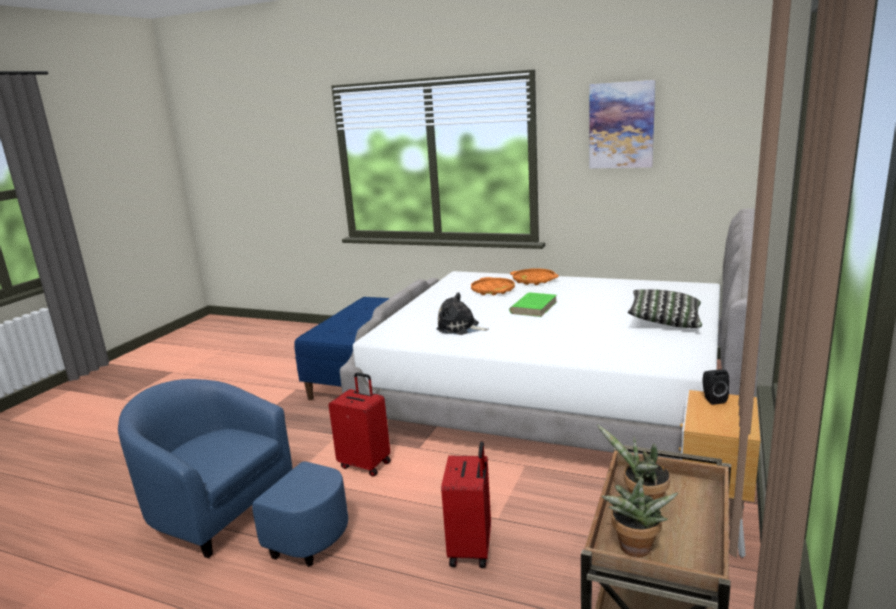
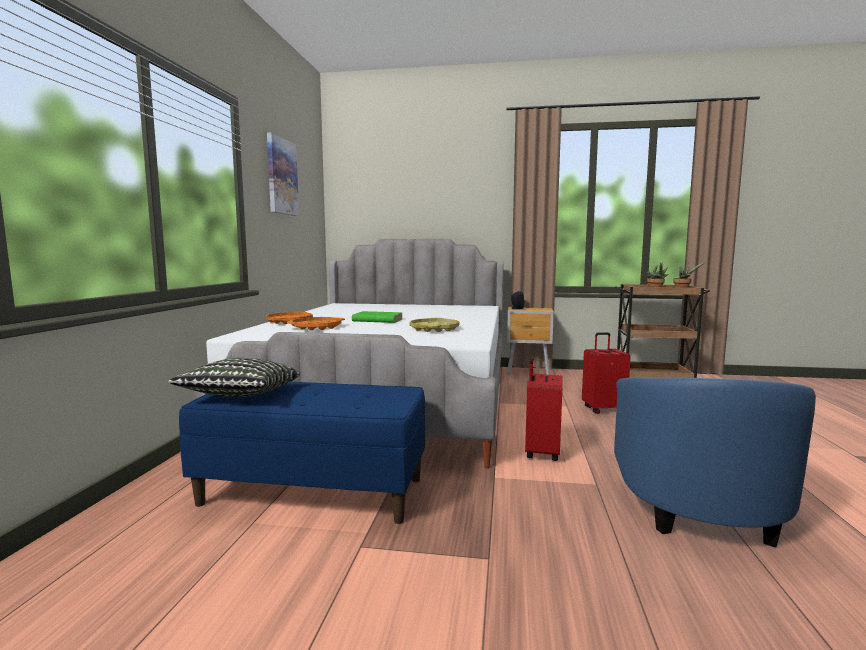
camera: 105 degrees left, 10 degrees down
(460, 328) = (434, 329): plush toy -> yellow tray
(664, 321) = (413, 307): pillow -> pillow (240, 397)

